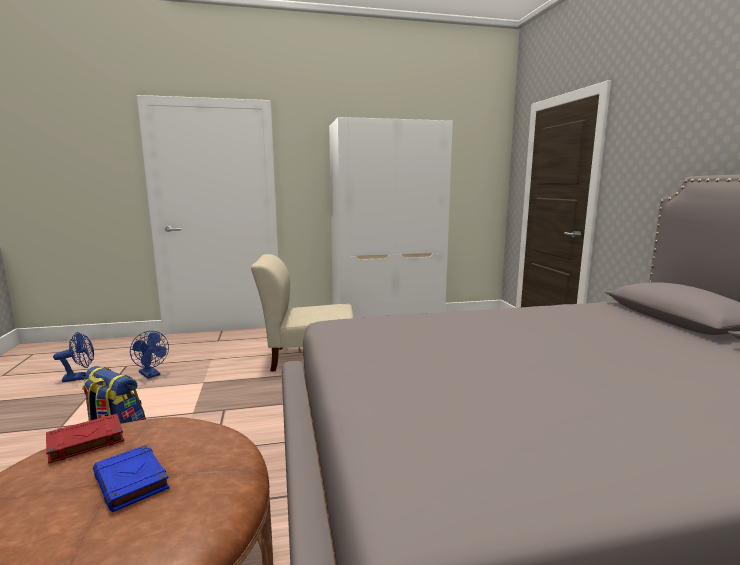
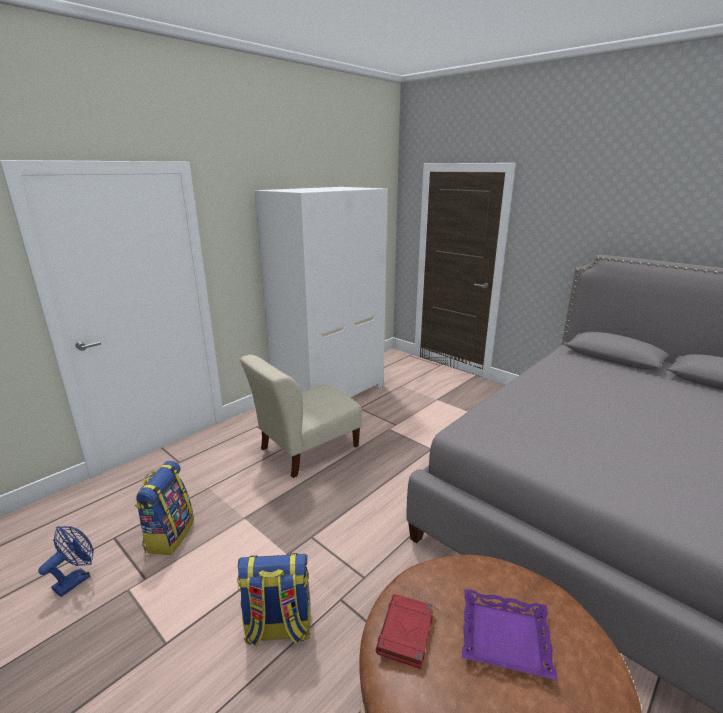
camera: 35 degrees left, 10 degrees up
(132, 482) = (505, 637): blue book -> purple tray
(151, 375) = (169, 535): blue fan -> backpack

